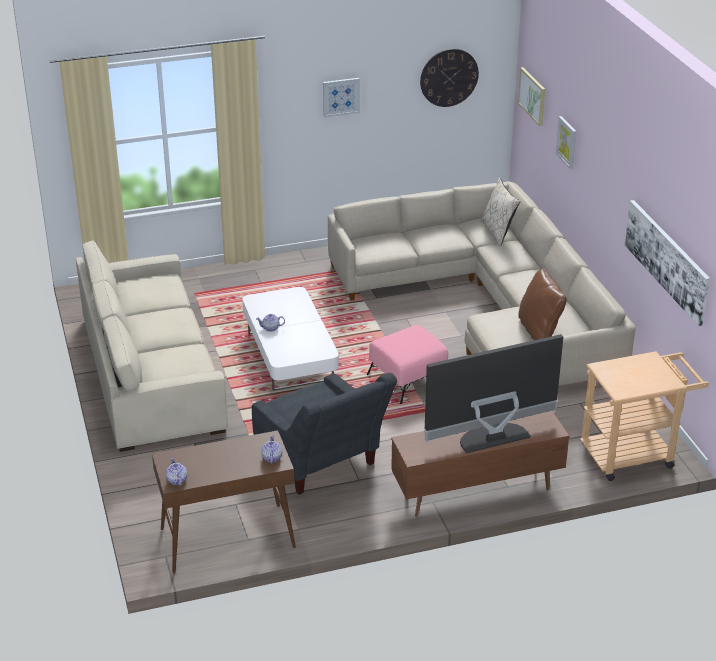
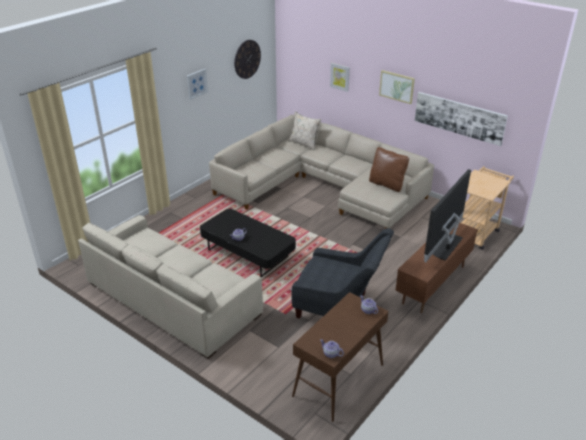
camera: 35 degrees left, 0 degrees up
(290, 356) = (248, 253): white coffee table -> black coffee table
(407, 380) = (326, 240): pink ottoman -> none
(532, 96) = (297, 59): picture -> picture (397, 86)

